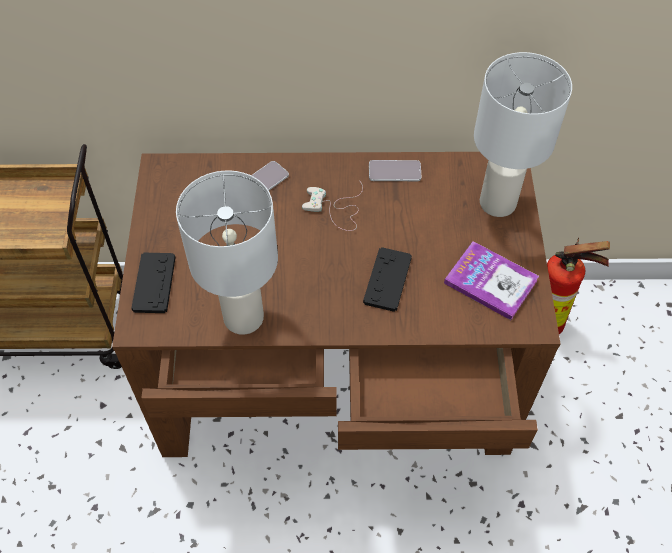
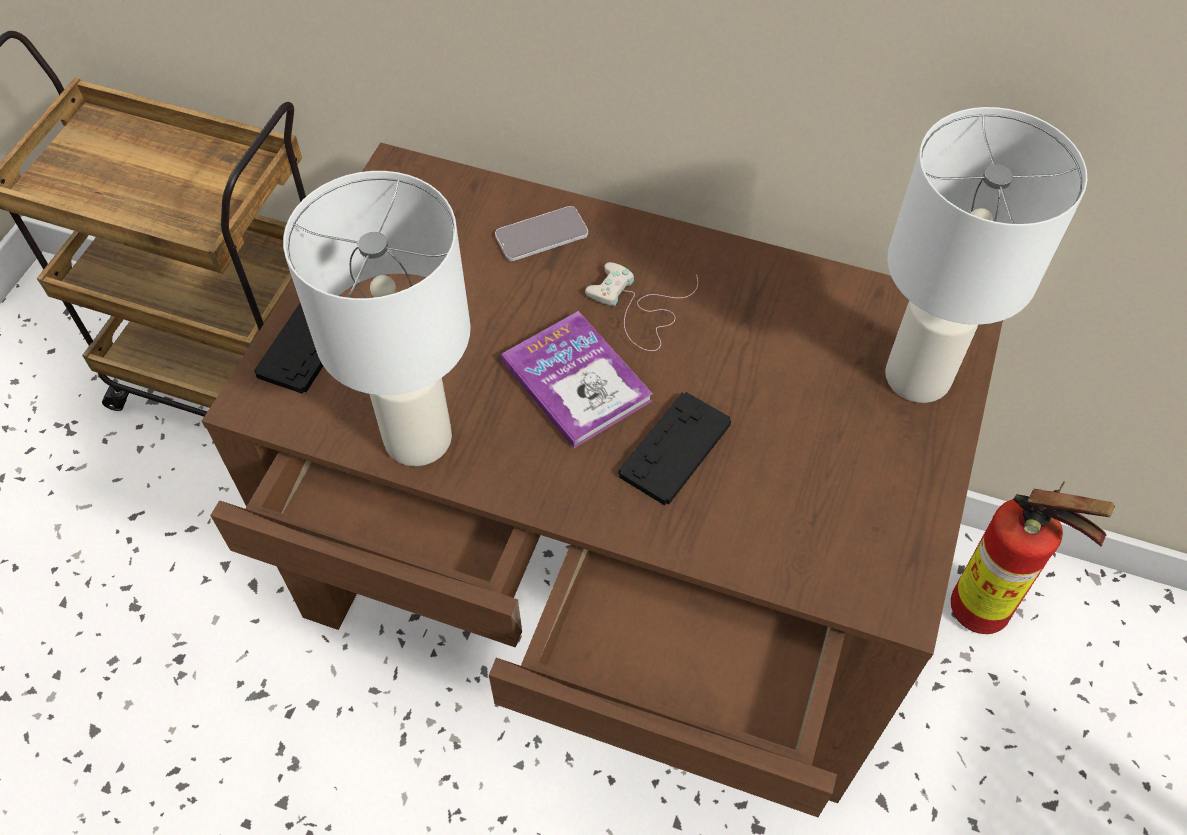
camera: 20 degrees right, 0 degrees up
(394, 171) = (762, 276): phone -> none
(490, 281) = (851, 506): book -> book (576, 381)

